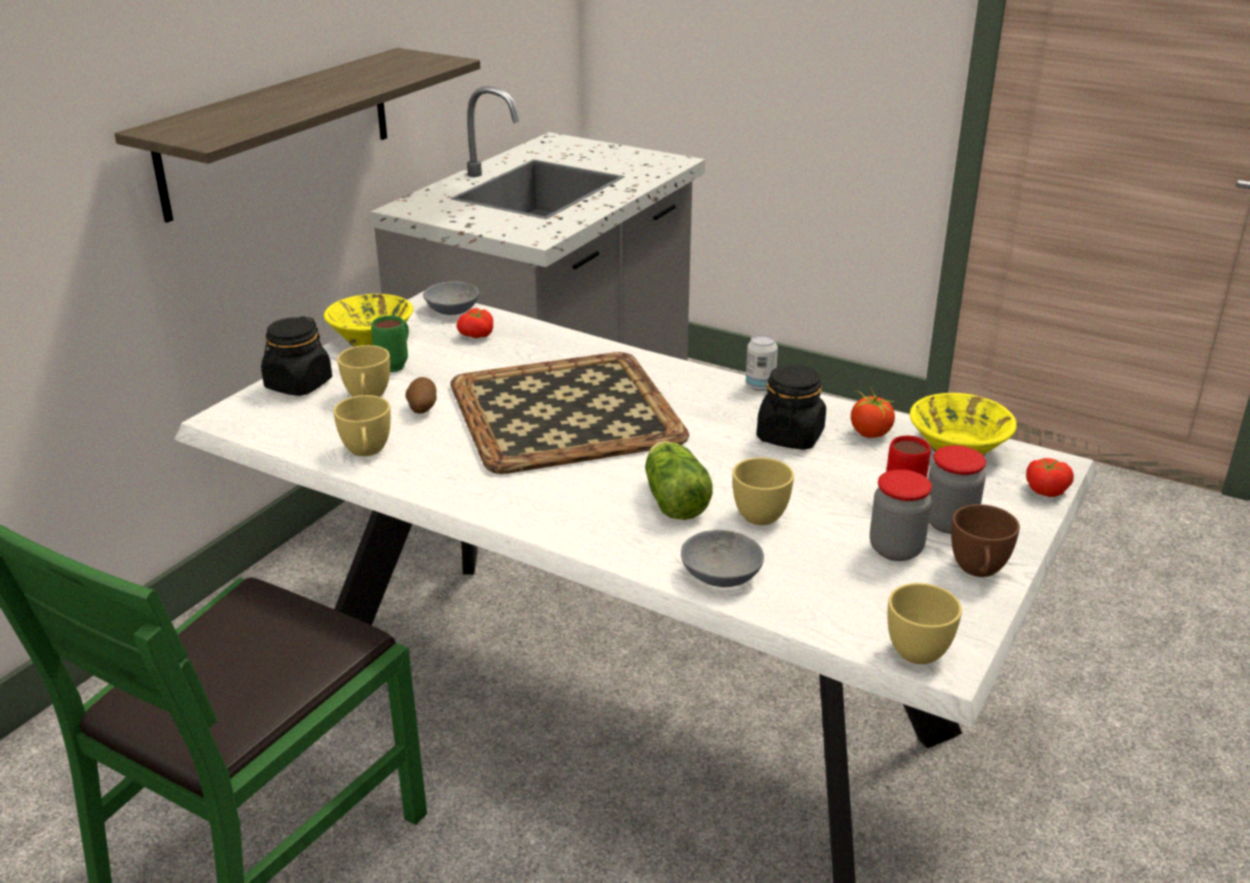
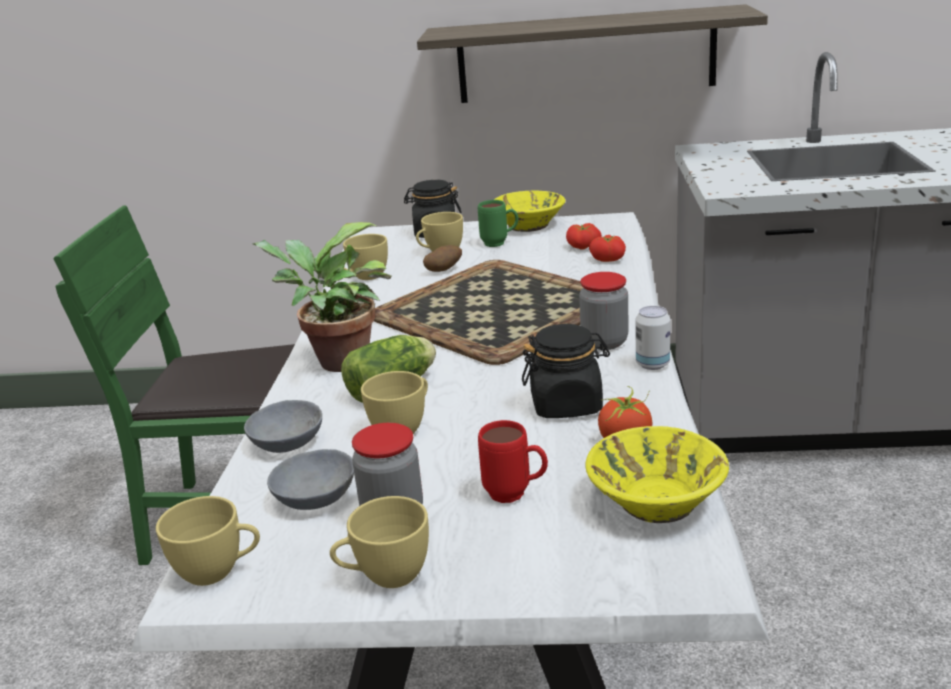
camera: 65 degrees right, 5 degrees down
(450, 309) = (613, 227): grey bowl -> grey bowl (314, 494)
(577, 515) = (337, 362): none -> potted plant
(949, 523) = (475, 535): jar -> jar (604, 342)
(978, 571) = (385, 576): brown cup -> yellow cup
(1044, 490) = (620, 586): tomato -> tomato (608, 259)

